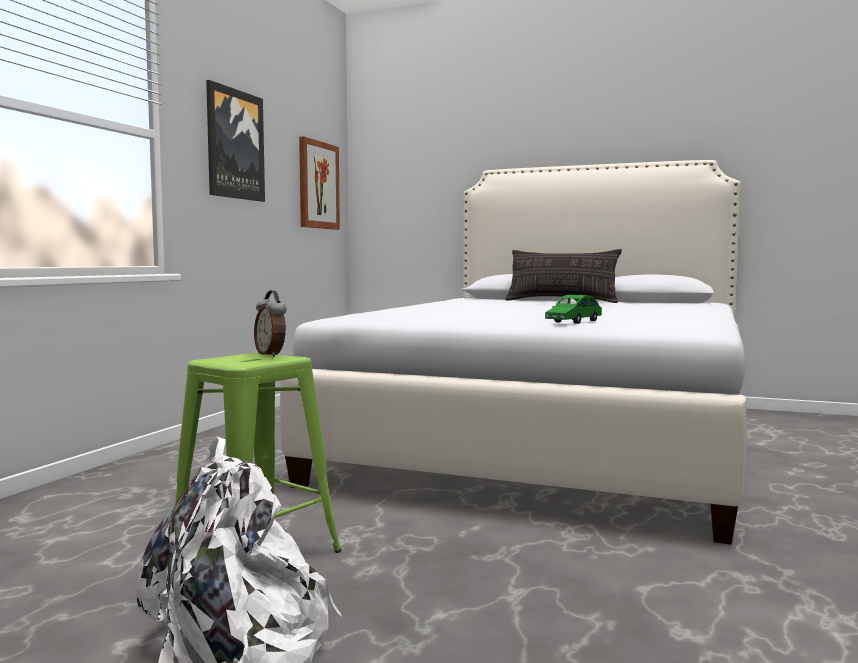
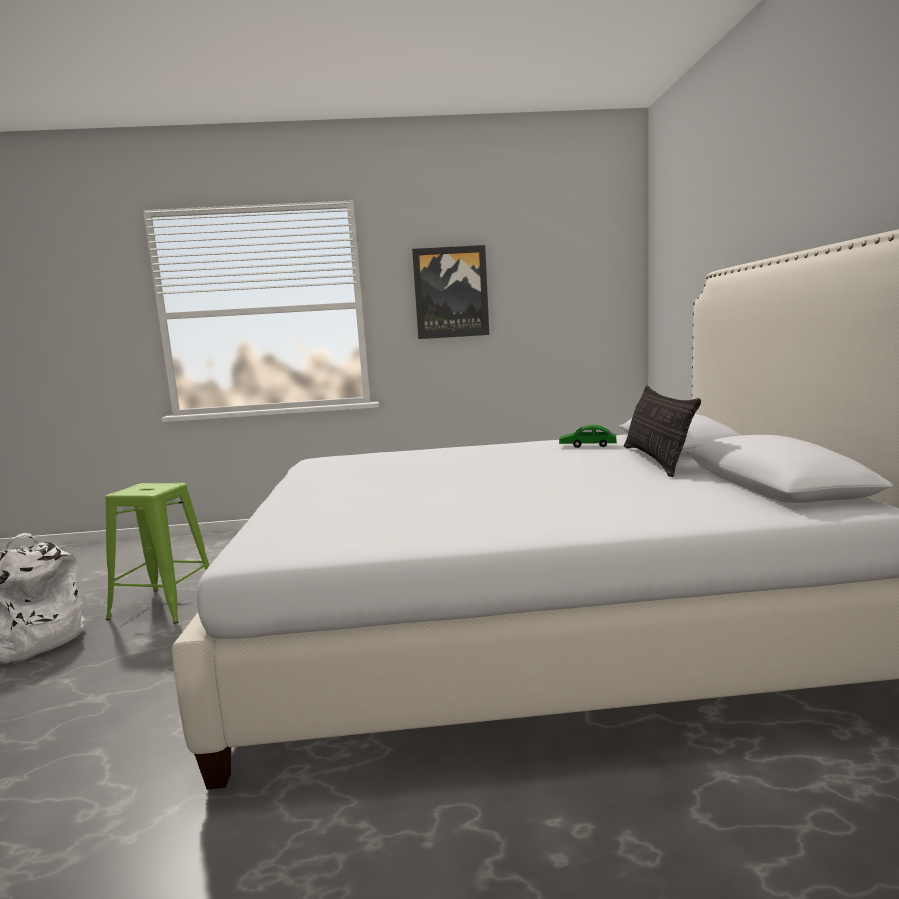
camera: 65 degrees right, 5 degrees up
(271, 355) = (166, 487): alarm clock -> none
(318, 185) = (584, 305): picture -> none
(574, 322) = (305, 506): green toy car -> green toy car (587, 445)

